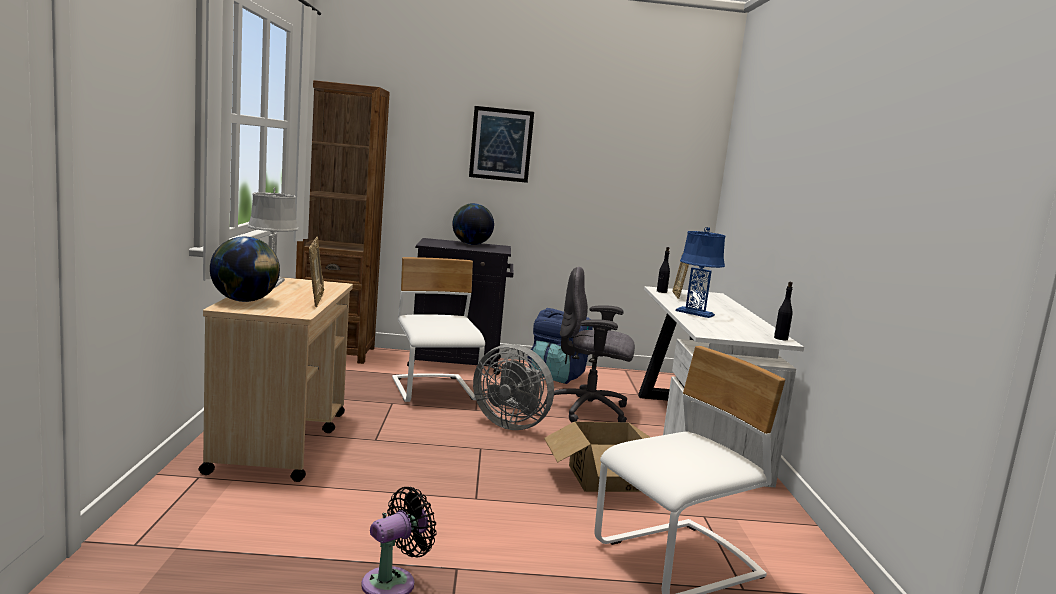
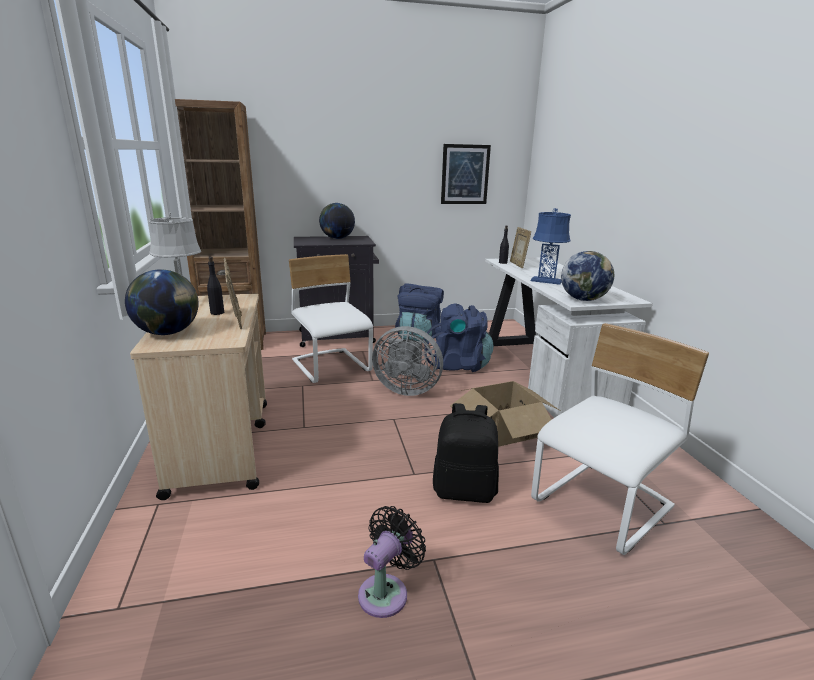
camera: 10 degrees left, 10 degrees up
(501, 144) = (351, 148): picture -> picture (465, 174)
(525, 521) = (464, 490): none -> black backpack
(589, 410) = (458, 365): grey office chair -> blue backpack
(720, 333) = (583, 299): none -> globe
(780, 338) = (629, 297): black bottle -> black bottle (217, 313)

